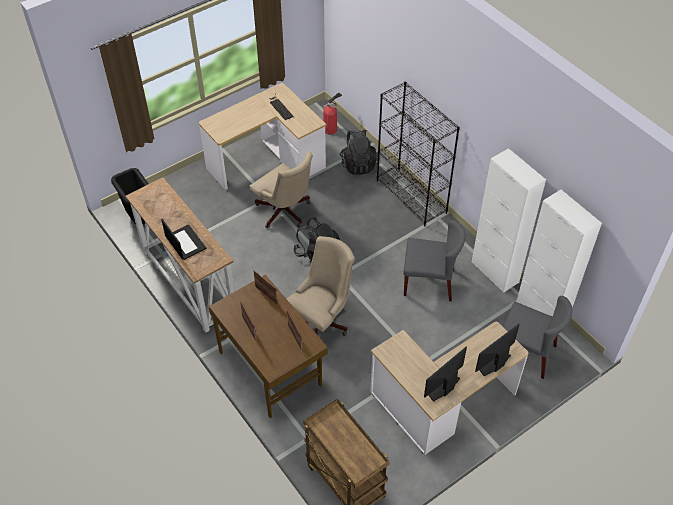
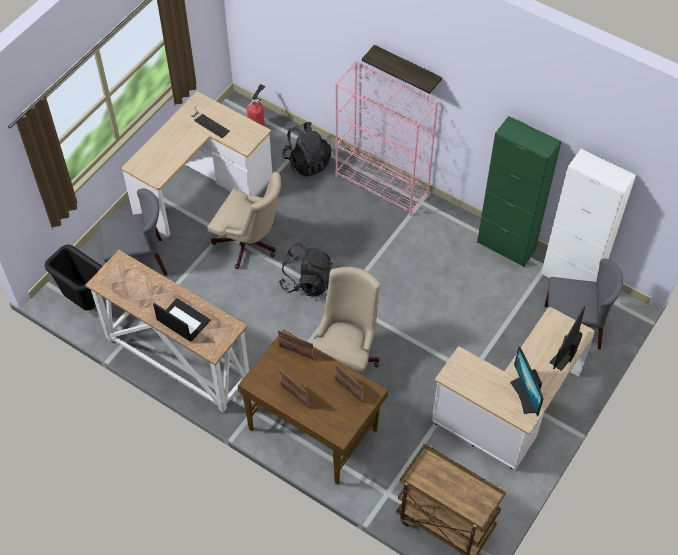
camera: 20 degrees left, 5 degrees up
(411, 197) = (382, 184): black bookcase -> pink bookcase
(429, 282) = (442, 279): grey chair -> grey chair (138, 261)
(440, 94) = (407, 70): none -> shelf
(443, 387) = (525, 395): monitor -> monitor turned 45 degrees counterclockwise
(495, 272) = (506, 246): white cabinet -> green cabinet

